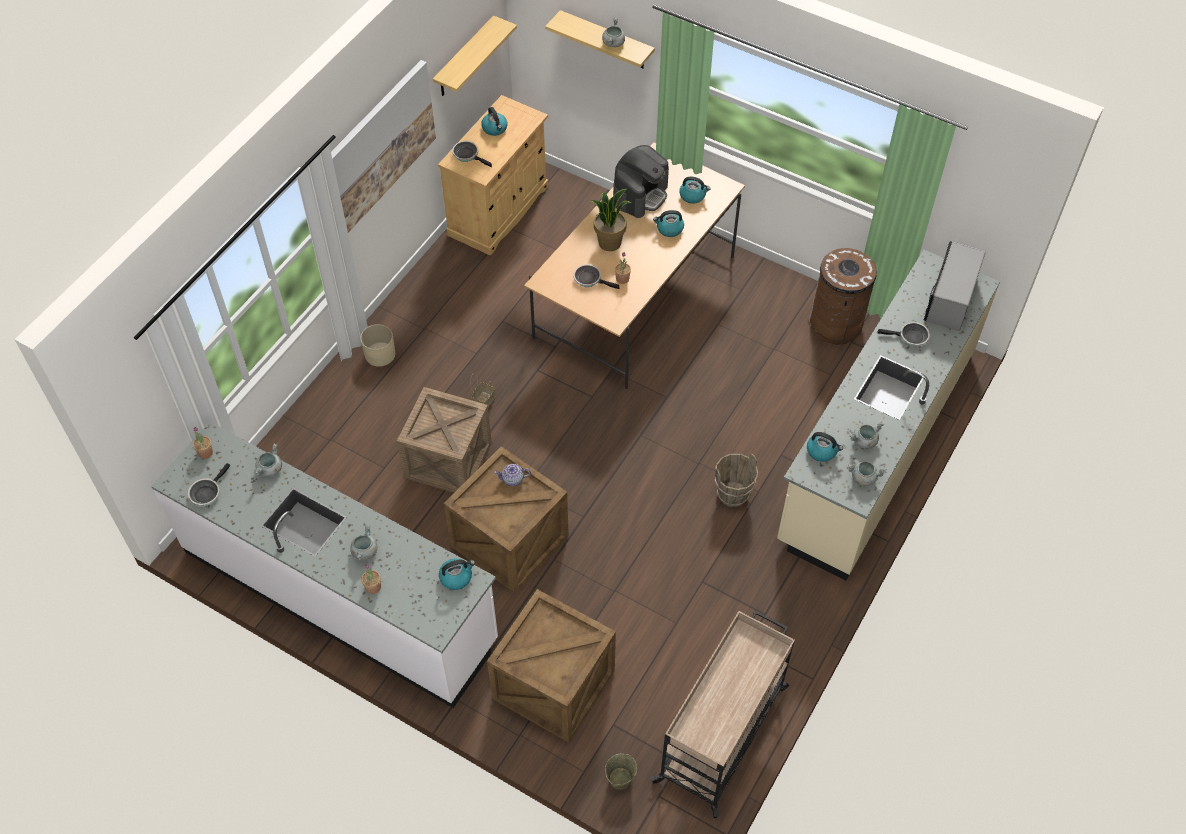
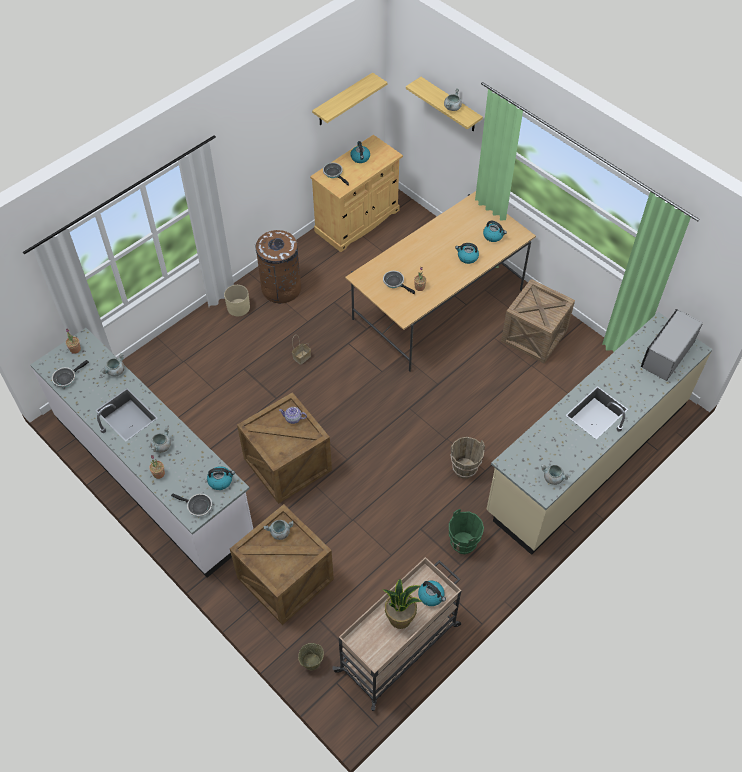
camera: 15 degrees right, 0 degrees up
(381, 145) = (261, 152): picture -> none
(448, 460) = (262, 395): crate -> crate (534, 336)
(609, 242) = (419, 258): potted plant -> potted plant (400, 617)
(640, 194) = (453, 227): coffee machine -> none
(760, 586) = (463, 543): none -> green bucket
(822, 451) = (527, 450): kettle -> kettle (431, 596)
(835, 324) = (585, 357): brown trash can -> brown trash can (281, 288)
(864, 441) = (562, 450): grey cooking pot -> grey cooking pot (279, 533)
(910, 337) = (626, 377): frying pan -> frying pan (197, 506)

